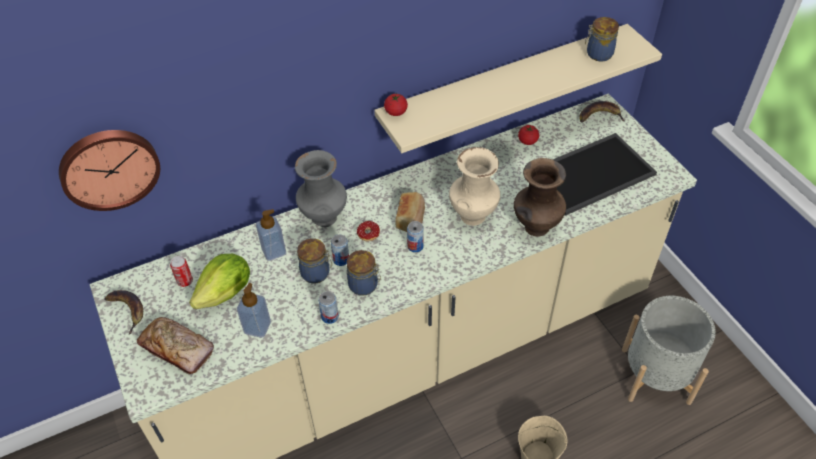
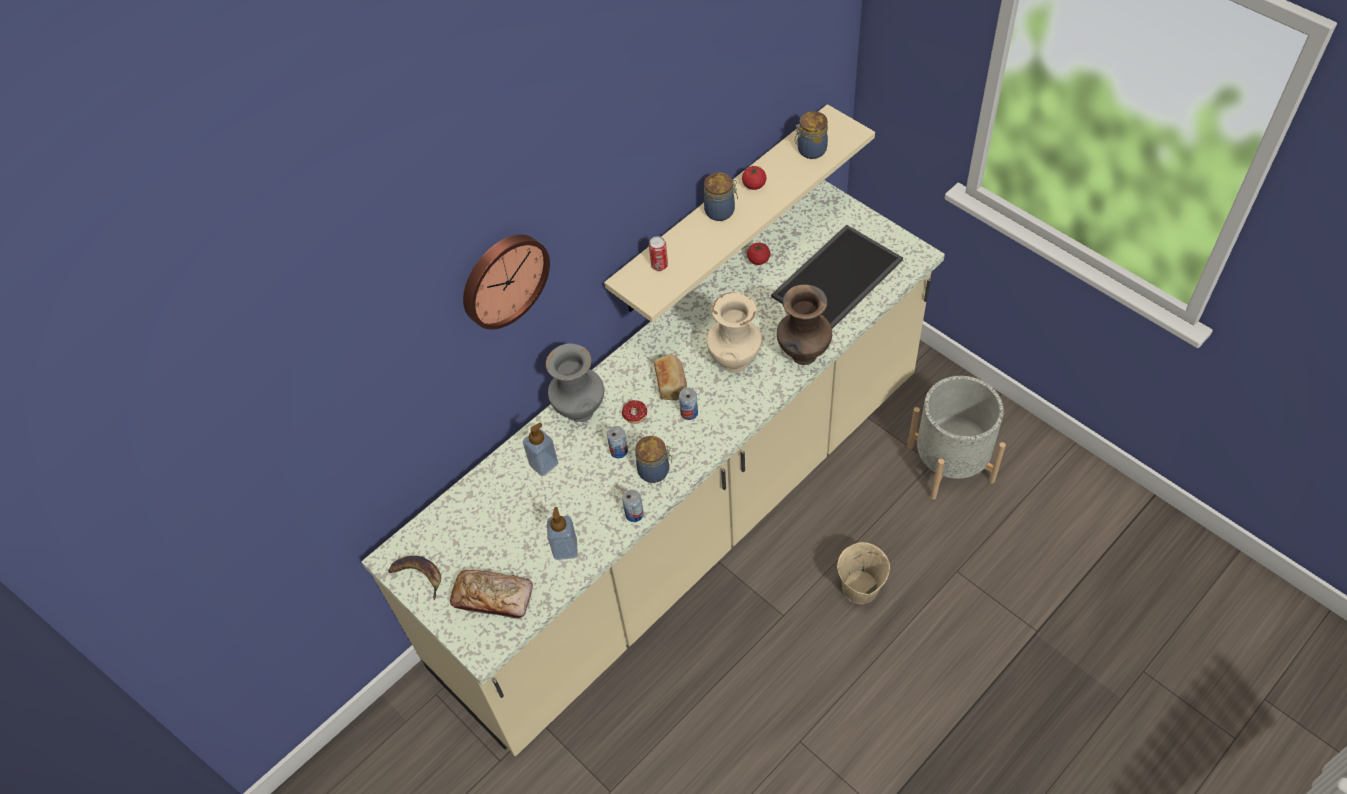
camera: 15 degrees left, 5 degrees up
(109, 167) = (370, 434): wall clock -> wall clock (503, 279)
(185, 281) = (464, 526): can -> can (659, 265)
(226, 293) = (515, 524): lettuce -> none
(316, 273) = (600, 473): jar -> jar (721, 211)
(396, 112) = (628, 278): tomato -> tomato (754, 185)
(599, 116) = (822, 208): banana -> none

